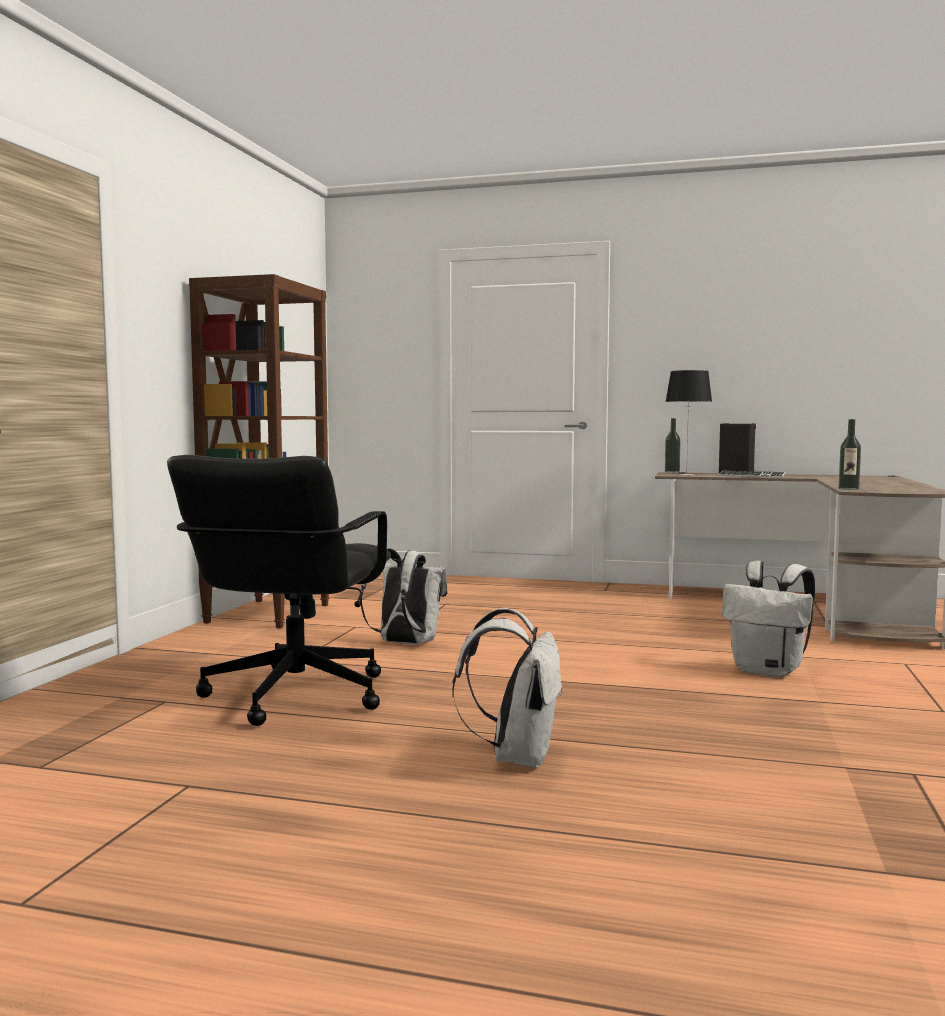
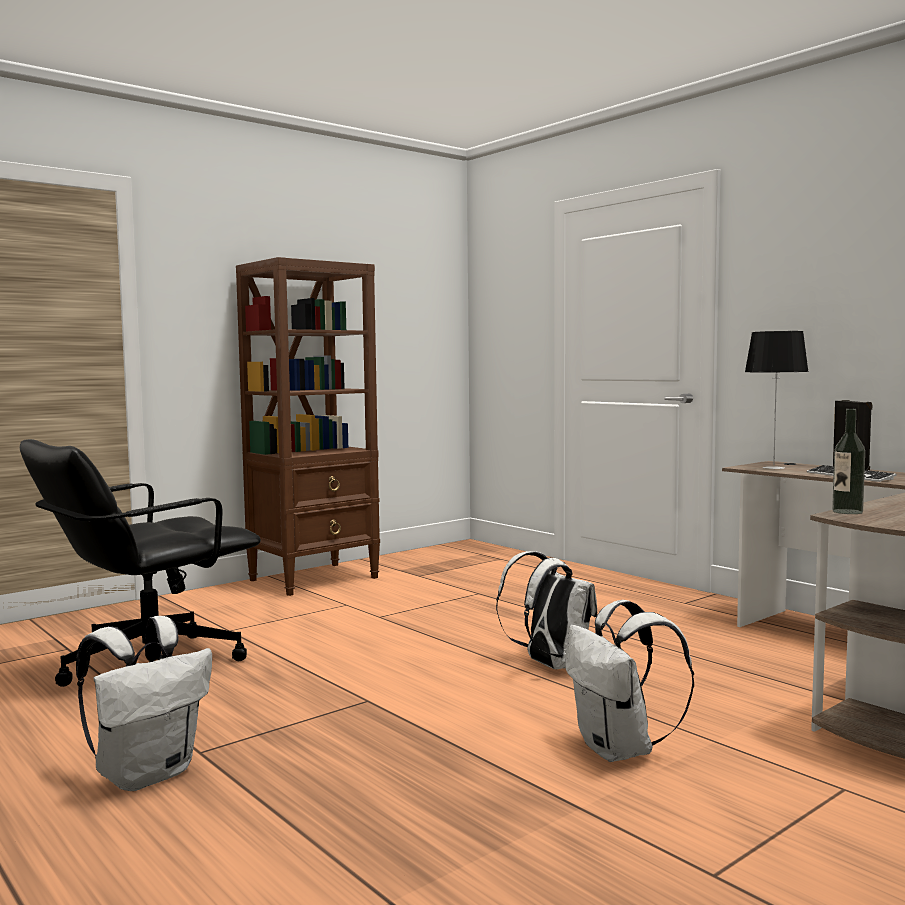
camera: 35 degrees right, 0 degrees up
(404, 644) = (342, 631): white backpack -> white backpack (551, 665)
(672, 471) = (778, 461): bottle -> none

